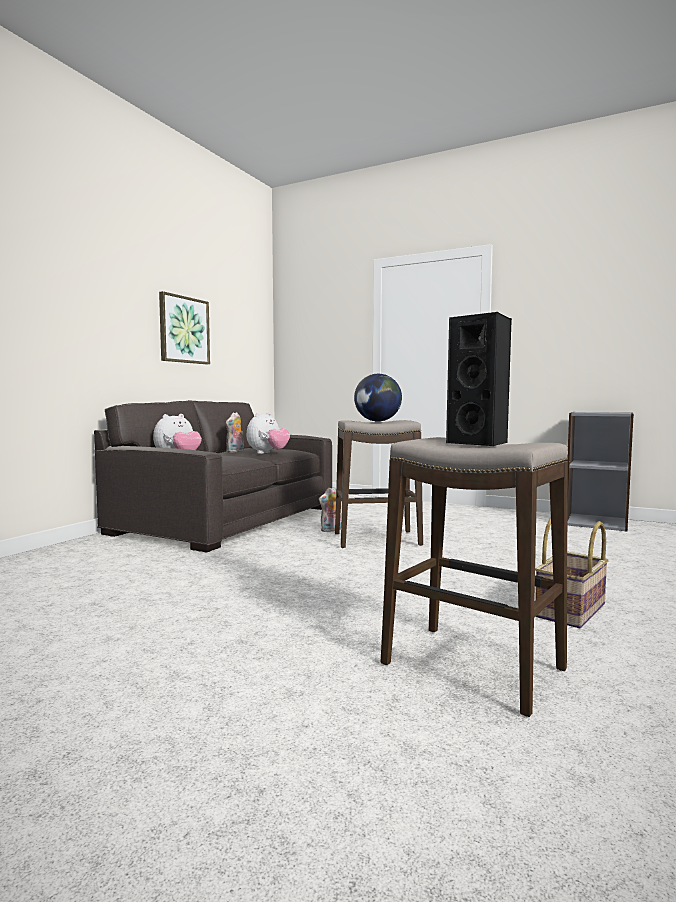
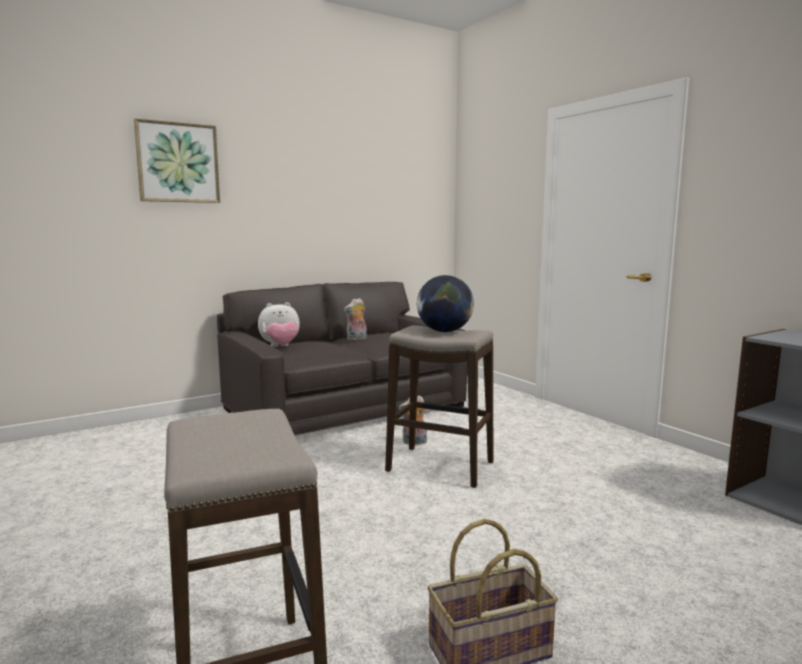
camera: 30 degrees right, 5 degrees up
(184, 330) = (326, 209): picture -> picture (178, 163)
(267, 453) = (378, 345): plush toy -> none
(481, 443) = (235, 441): black speaker -> none

